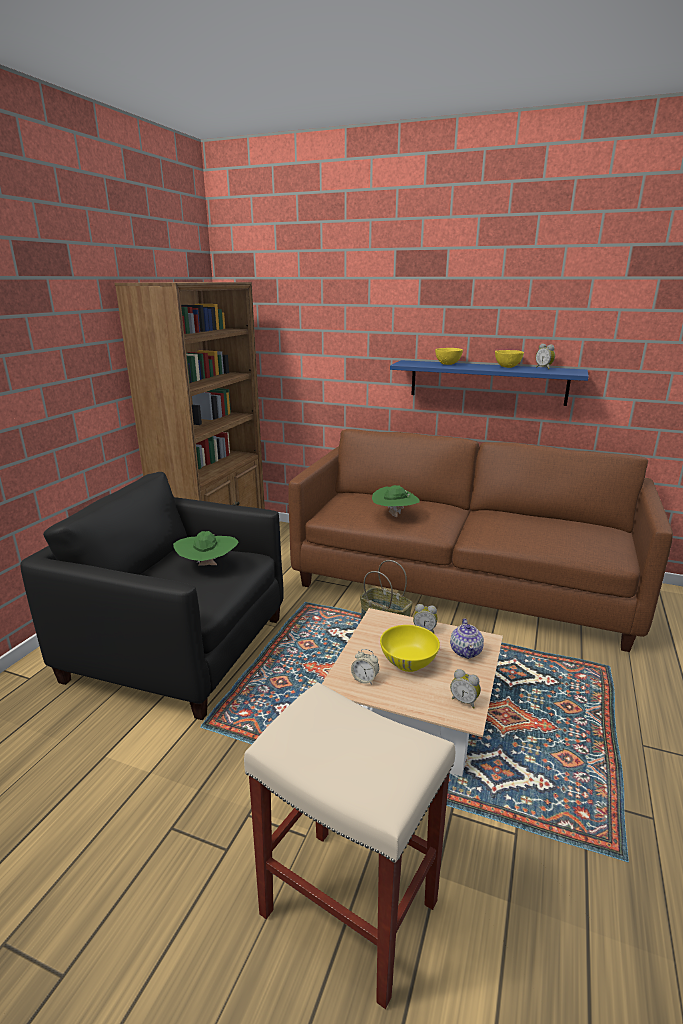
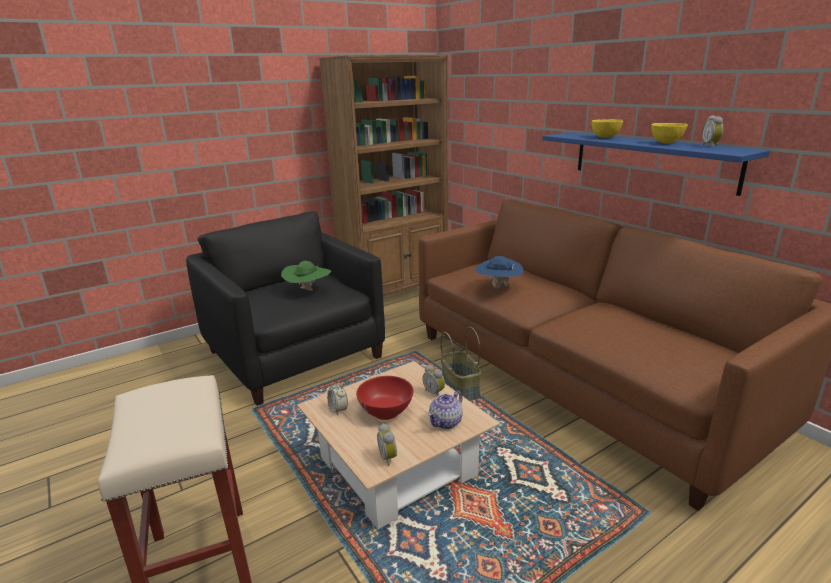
camera: 35 degrees right, 0 degrees up
(394, 516) = (498, 287): green hat -> blue hat
(408, 663) = (386, 412): yellow bowl -> red bowl

